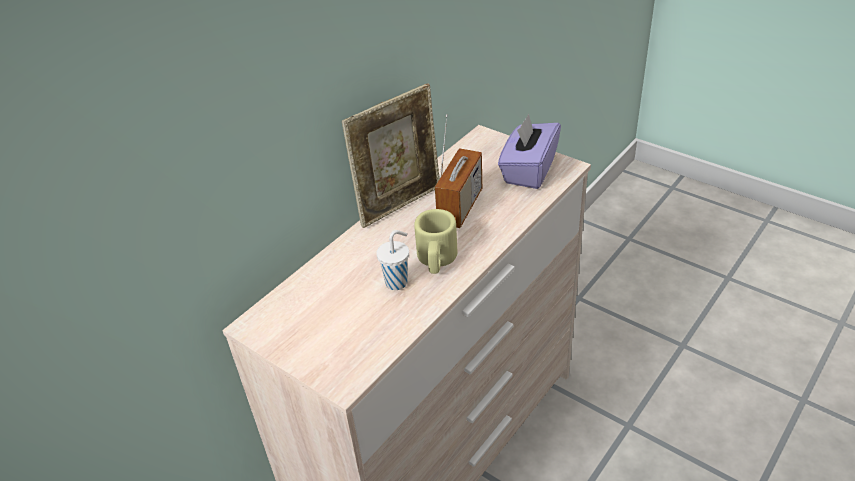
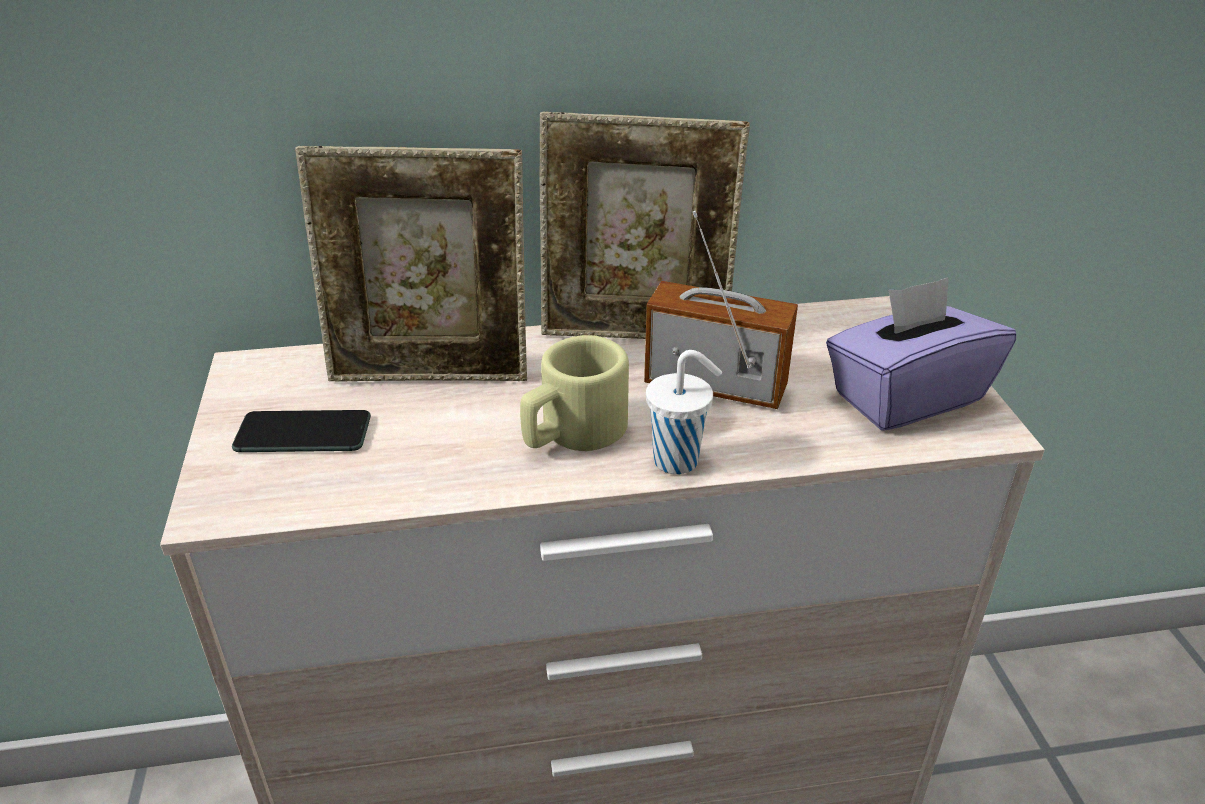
camera: 40 degrees right, 5 degrees down
(330, 332) = (303, 433): none -> phone
(343, 273) = (432, 375): none -> picture frame
(397, 282) = (476, 429): white cup -> white cup (679, 461)
(460, 207) = (715, 386): radio -> radio turned 135 degrees counterclockwise

